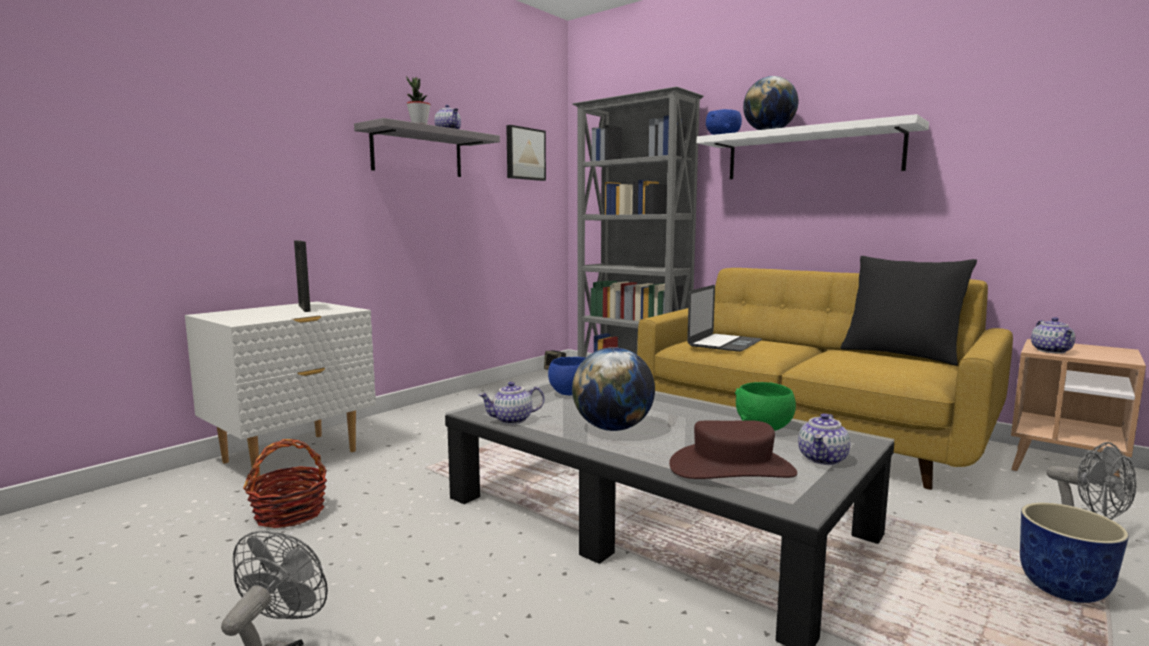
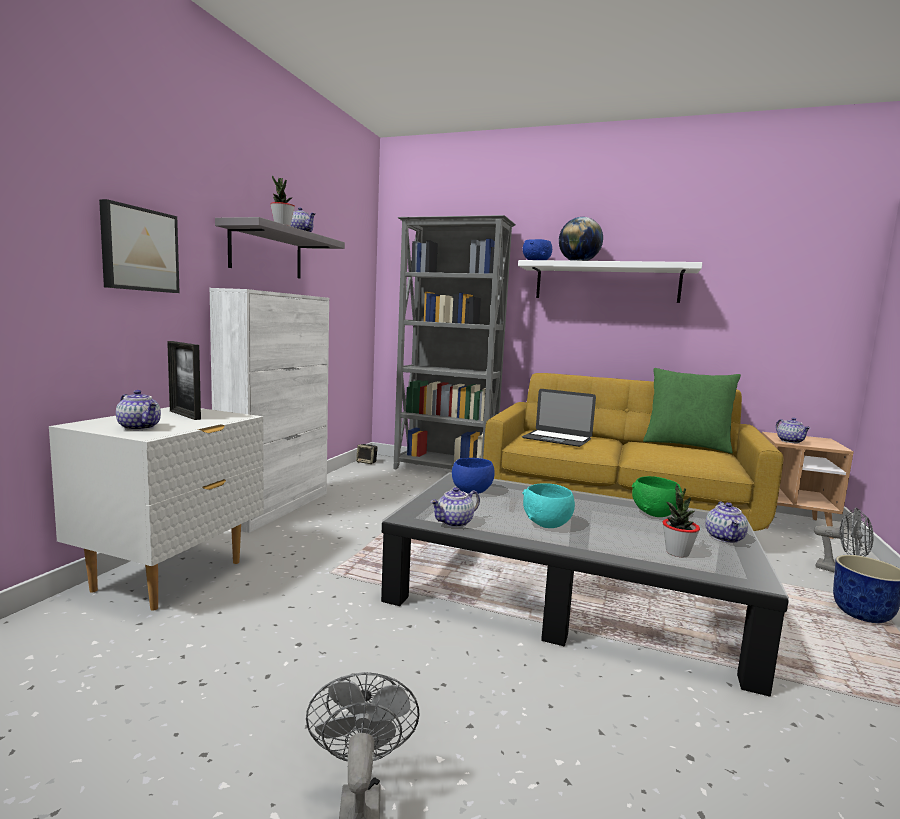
camera: 20 degrees left, 0 degrees up
(248, 317) = (140, 427): none -> teapot
(290, 513) = (227, 641): basket -> none
(429, 407) = (276, 507): none -> white cabinet
(524, 154) = (347, 259): picture -> picture (138, 249)
(613, 428) = (547, 524): globe -> turquoise bowl
(724, 343) = (557, 438): laptop -> laptop turned 105 degrees clockwise
(732, 468) = (677, 553): brown hat -> potted plant
(901, 354) = (686, 445): black pillow -> green pillow

